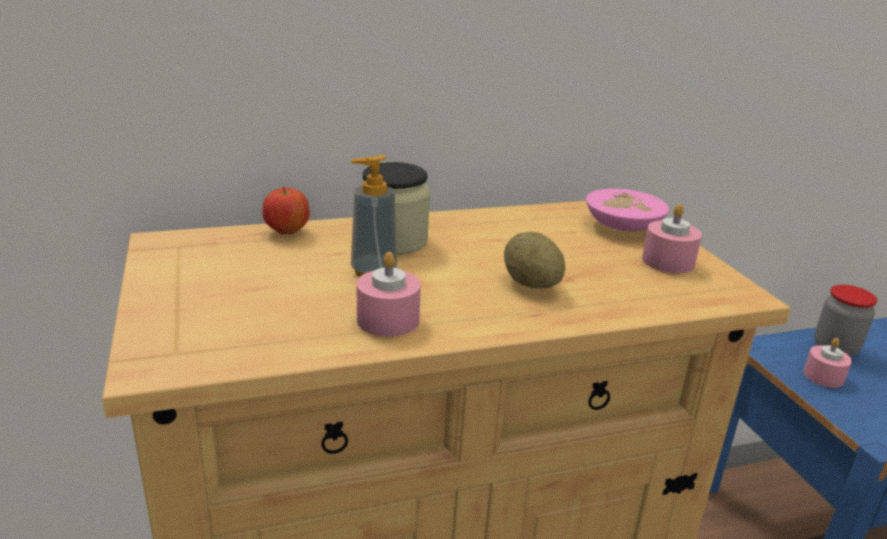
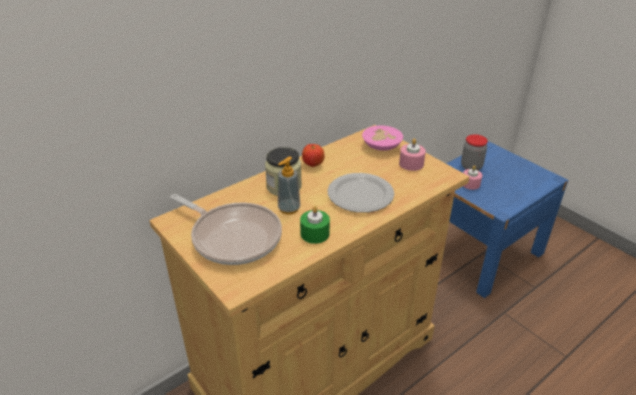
camera: 20 degrees left, 10 degrees up
(235, 286) = (233, 237): none -> frying pan
(287, 232) = (228, 196): apple -> apple (313, 165)
(388, 320) = (315, 234): pink candle -> green candle
(531, 284) = (361, 195): potato -> plate

